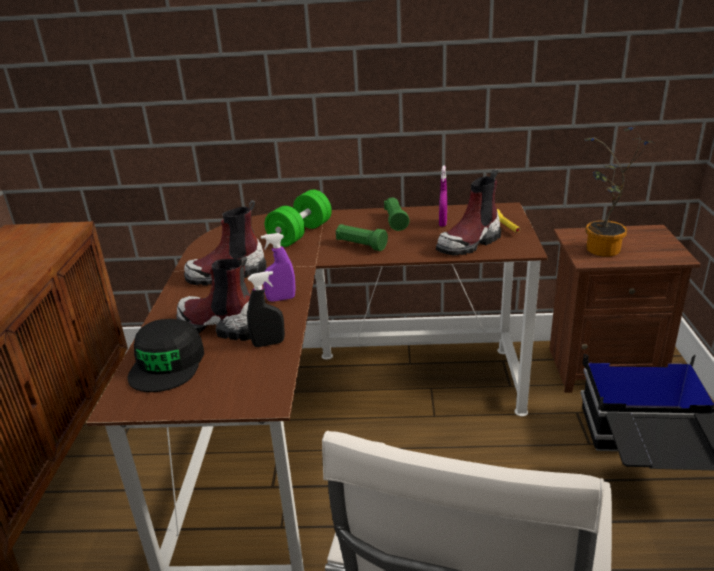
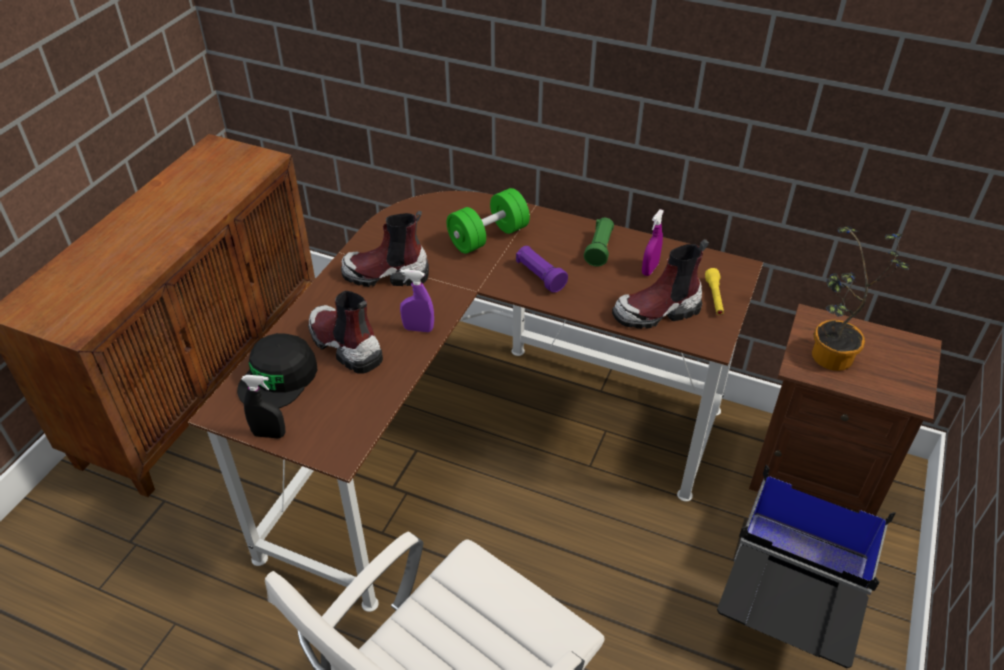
camera: 20 degrees right, 15 degrees up
(268, 343) = (376, 385): black spray bottle -> black spray bottle (269, 434)
(361, 245) = (540, 276): green flashlight -> purple flashlight

